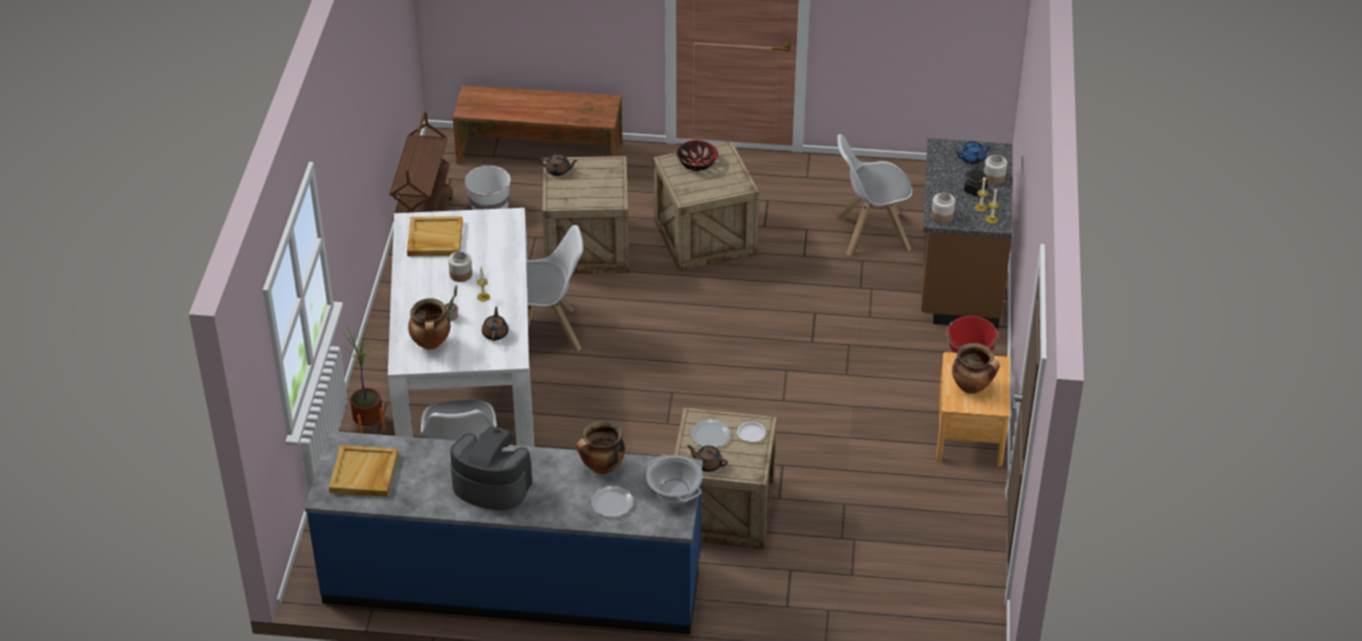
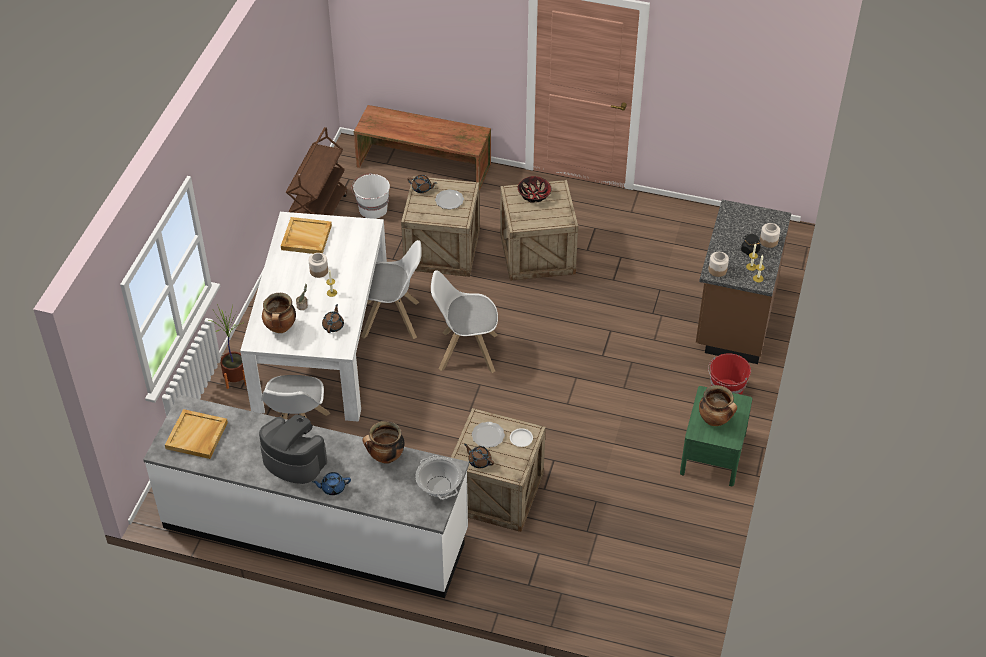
camera: 10 degrees right, 5 degrees up
(513, 580) = (316, 529): blue counter -> white counter
(612, 503) = (386, 489): plate -> plate (449, 200)
(870, 233) = (671, 267): chair -> chair (466, 351)
(969, 433) = (713, 454): brown nightstand -> green nightstand
(971, 159) = (753, 222): blue teapot -> blue teapot (332, 488)

